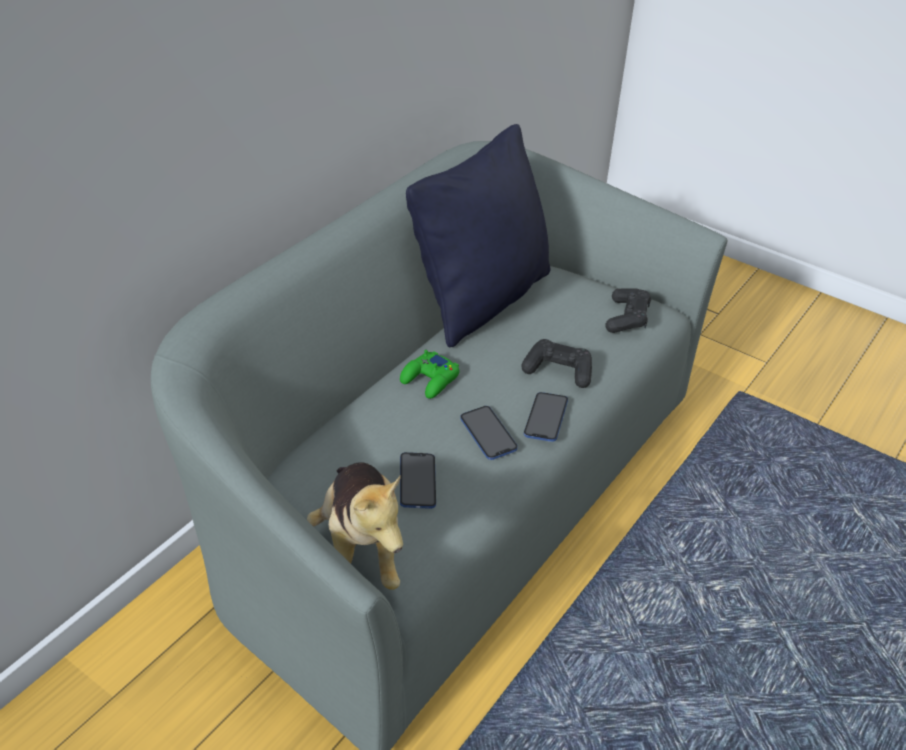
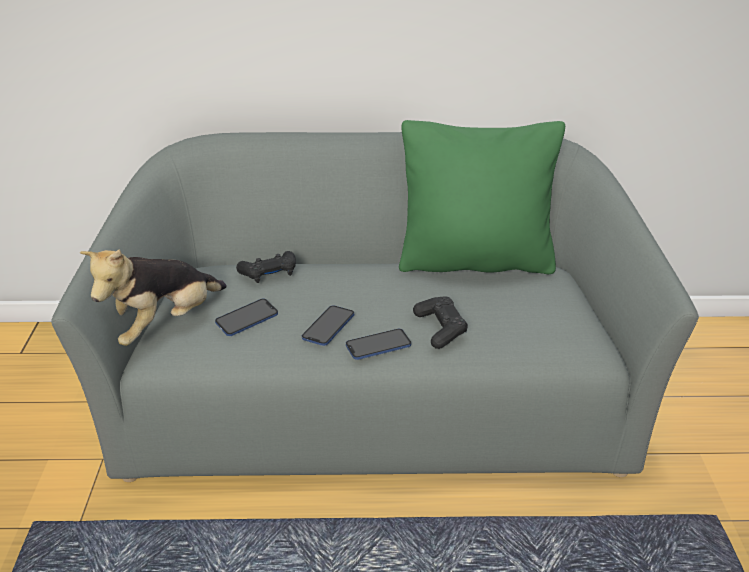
camera: 55 degrees right, 5 degrees down
(430, 380) = (355, 279): green game controller -> none
(482, 300) = (474, 261): black pillow -> green pillow
(627, 318) = (557, 335): black game controller -> black game controller (269, 274)

